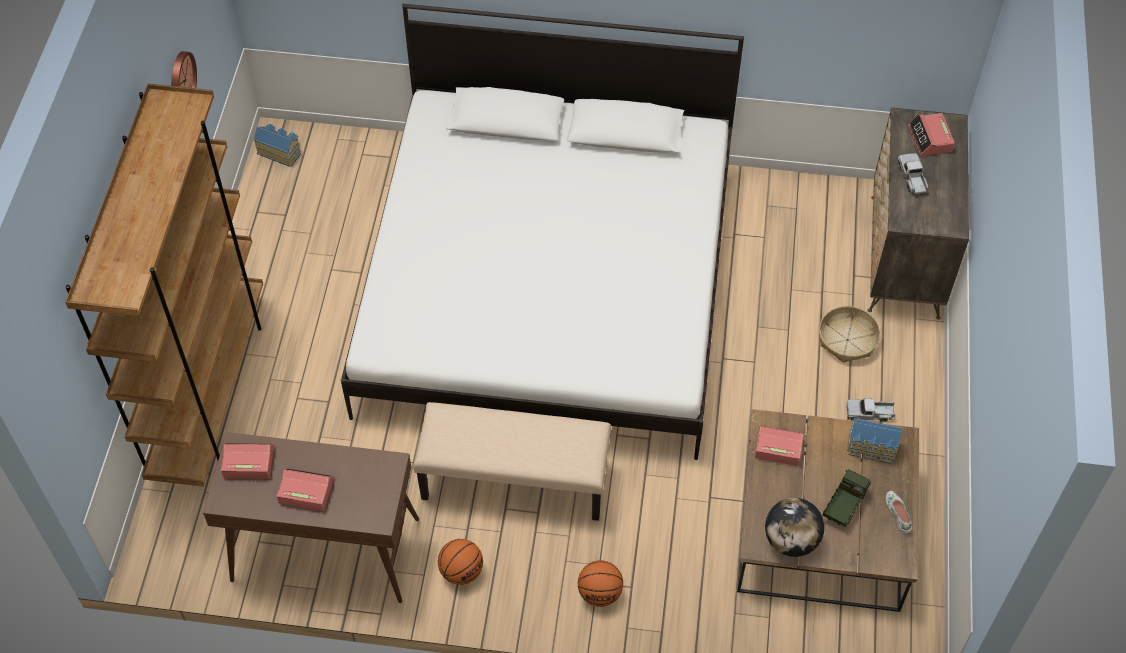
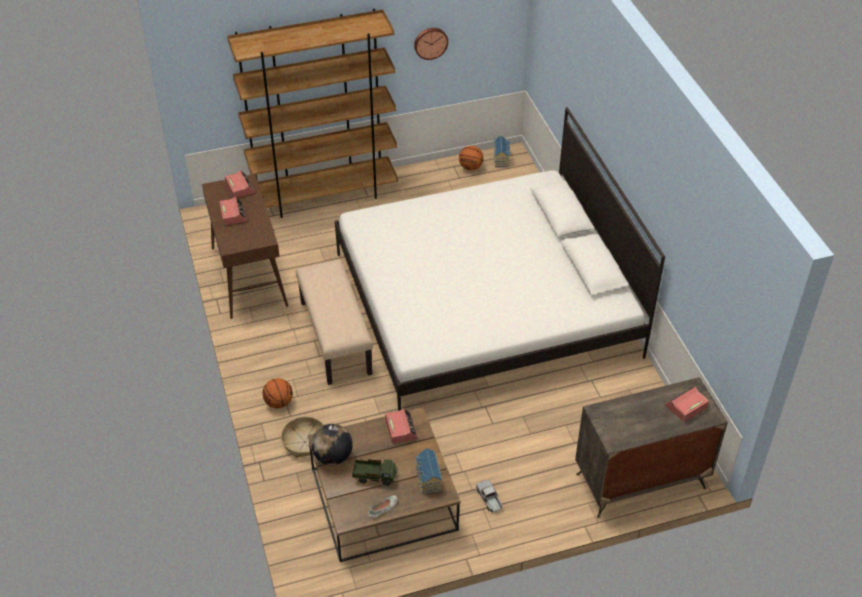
camera: 65 degrees right, 10 degrees down
(461, 571) = (263, 336): basketball -> basketball (470, 167)
(847, 340) = (543, 469): basket -> basket (304, 442)
(912, 178) = (641, 406): toy truck -> none

